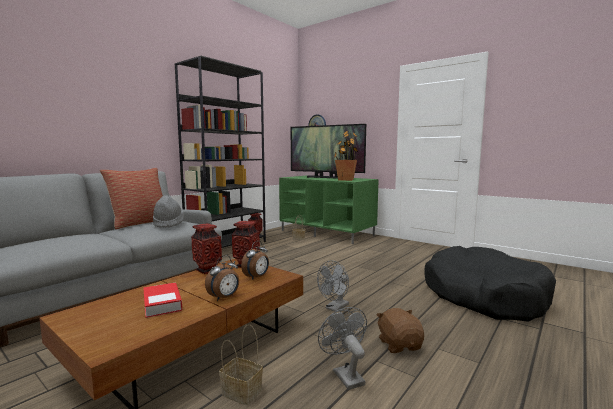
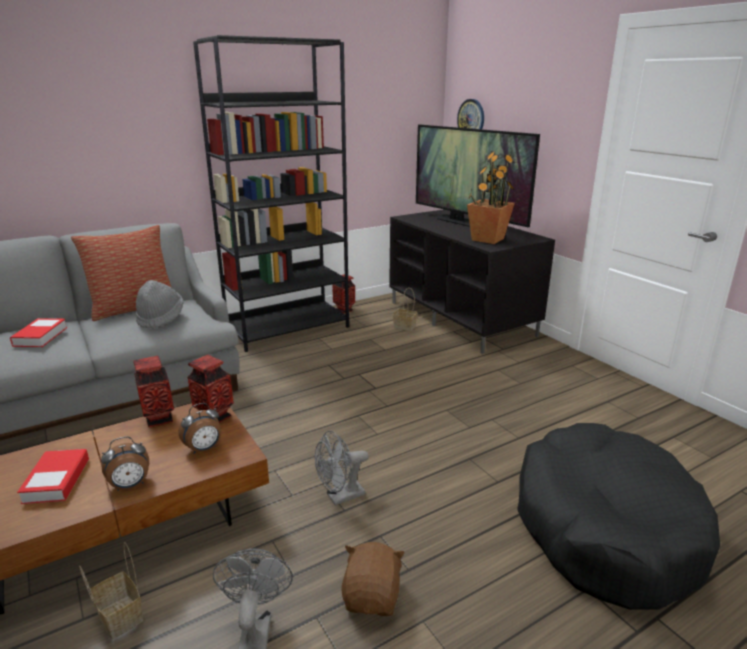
camera: 20 degrees right, 15 degrees up
(82, 236) = (40, 336): none -> book
(327, 233) = (462, 318): green tv stand -> black tv stand

